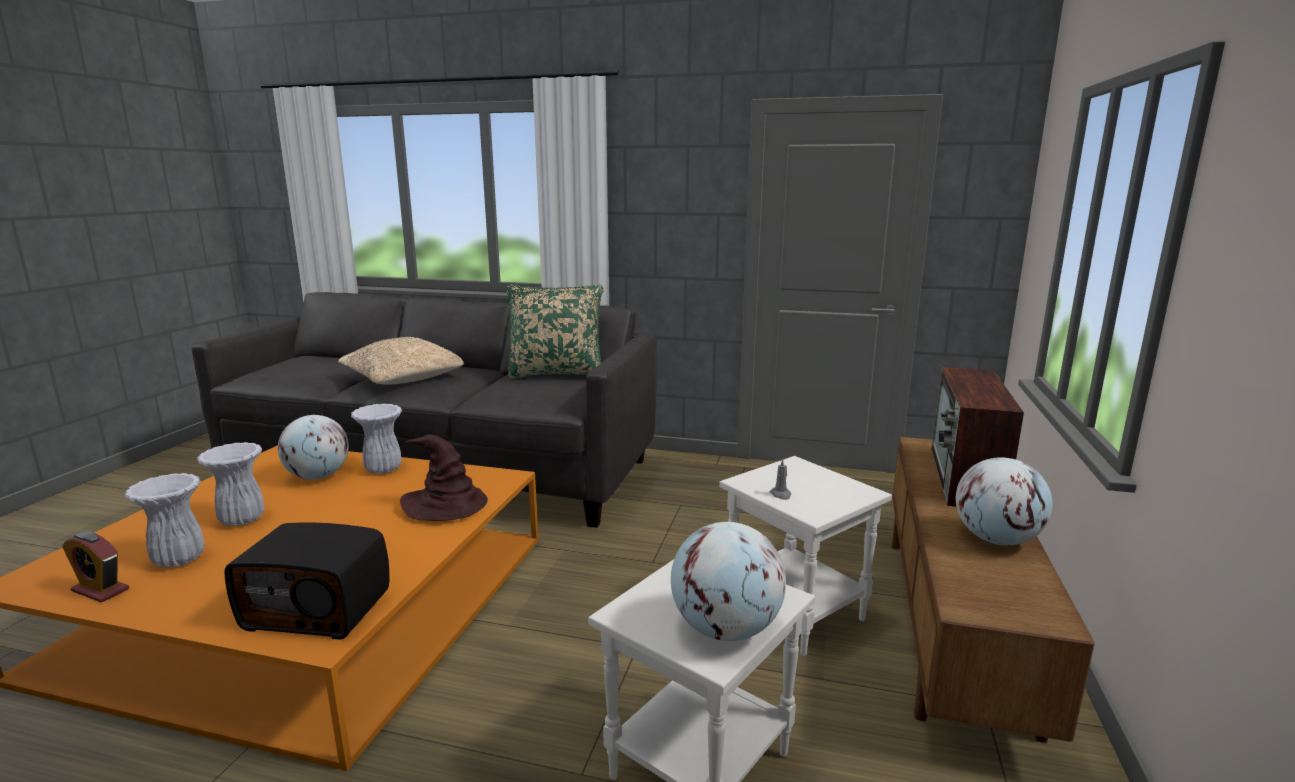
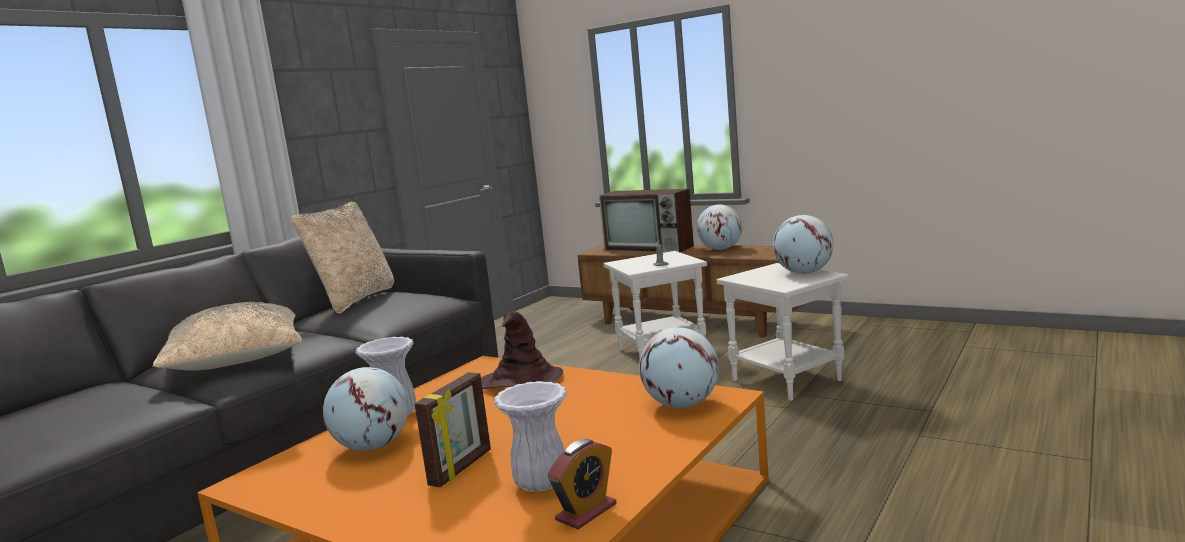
camera: 70 degrees left, 5 degrees down
(243, 519) = (462, 468): white vase -> picture frame
(319, 609) = (682, 404): radio -> globe
(557, 375) = (356, 301): green pillow -> beige pillow

